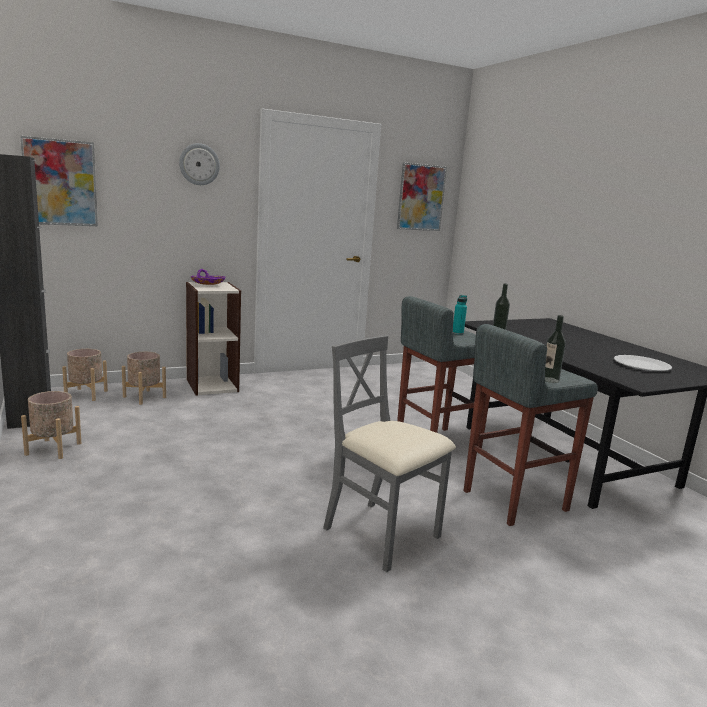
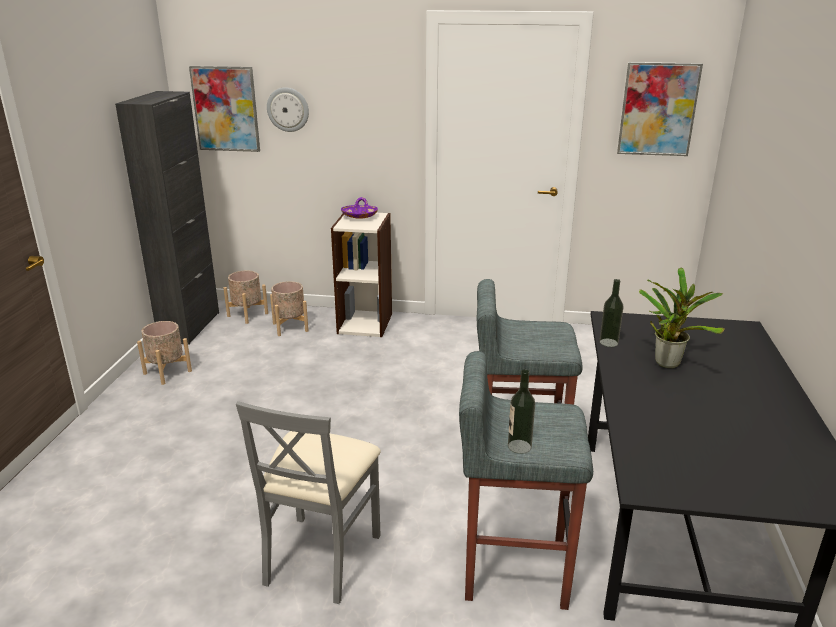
camera: 35 degrees right, 10 degrees up
(199, 164) = (356, 82): wall clock -> wall clock (288, 109)
(382, 534) = (321, 556): grey chair -> grey chair turned 150 degrees counterclockwise
(457, 333) = (548, 334): turquoise bottle -> none
(543, 337) = (668, 362): none -> potted plant
(641, 365) = (730, 450): white plate -> none

